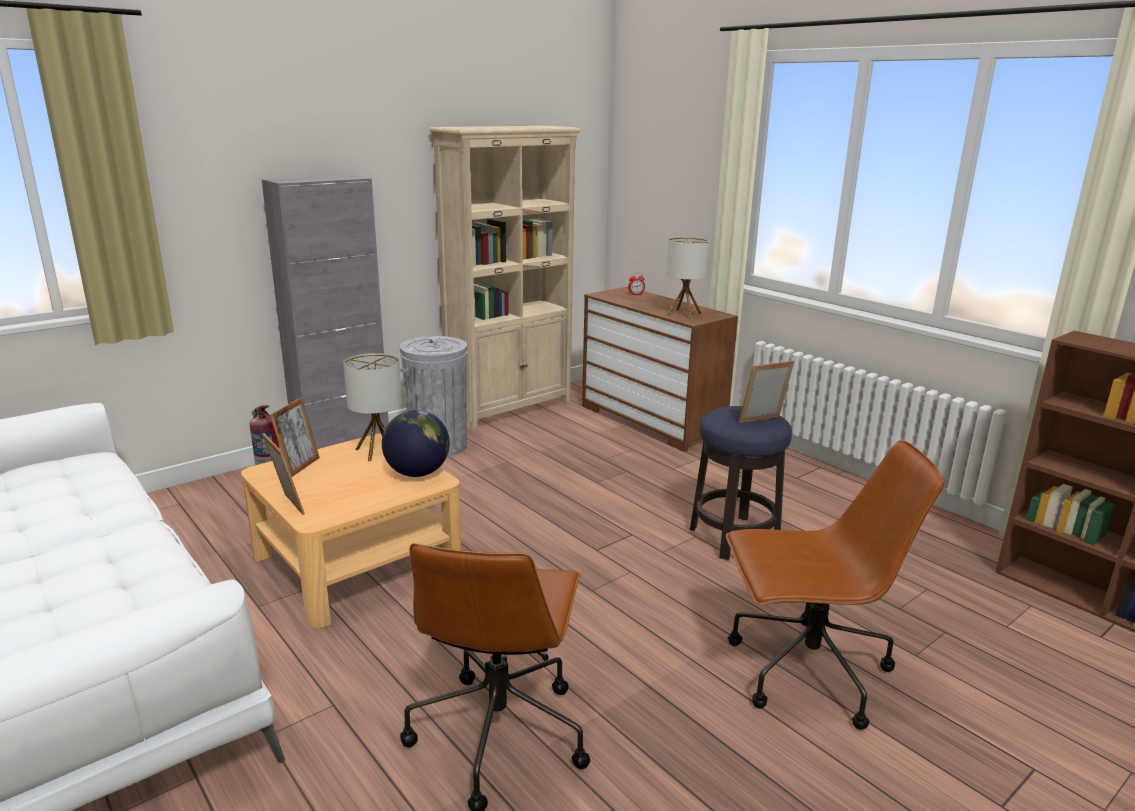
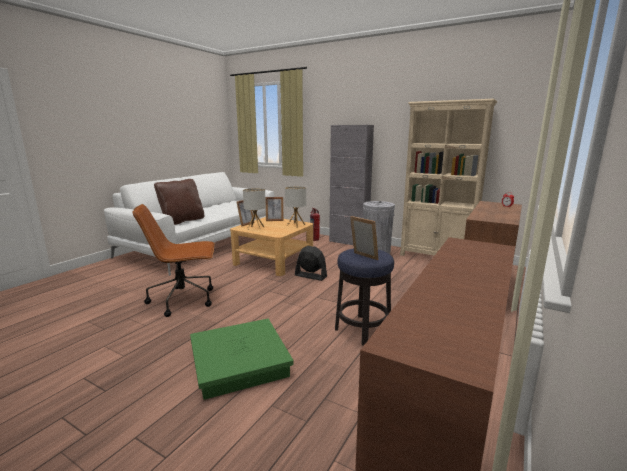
camera: 70 degrees right, 5 degrees down
(131, 600) = (182, 221): none -> brown pillow
(417, 473) = (282, 231): globe -> none
(493, 535) = (310, 276): none -> black fan
(684, 314) = (487, 216): table lamp -> table lamp (255, 228)
(805, 672) = (239, 363): brown office chair -> green storage box

